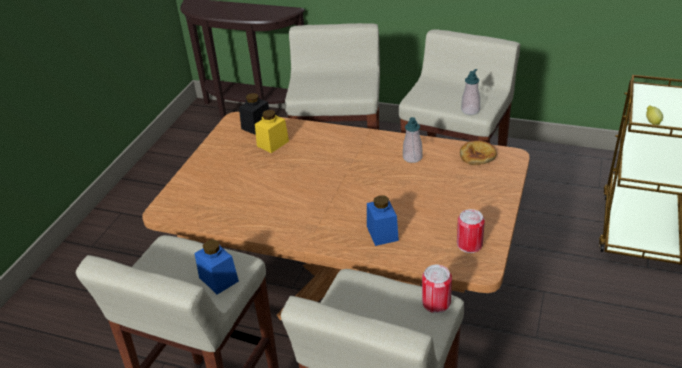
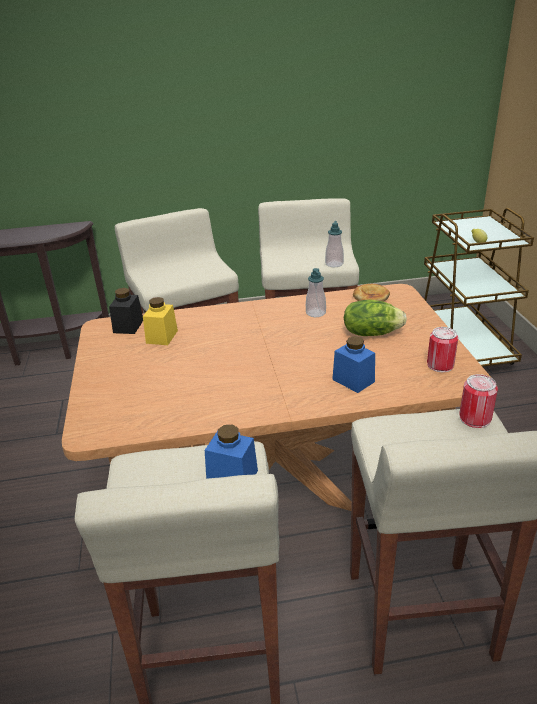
camera: 30 degrees left, 5 degrees down
(441, 193) = (371, 333): none -> lettuce

